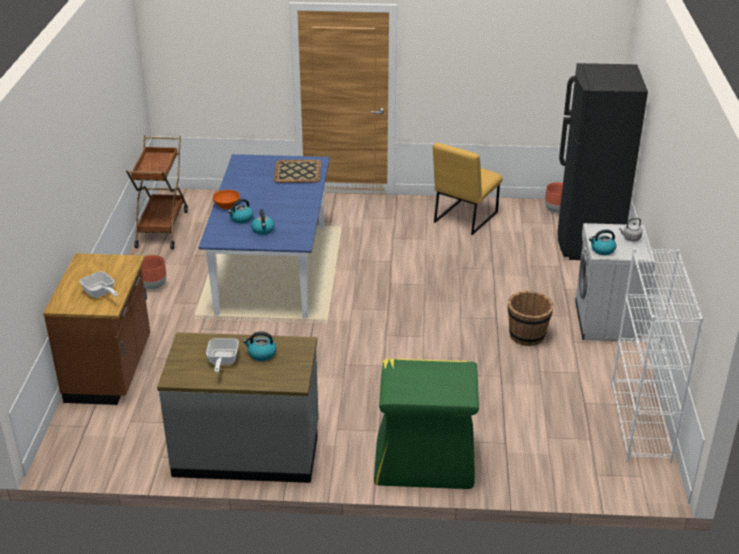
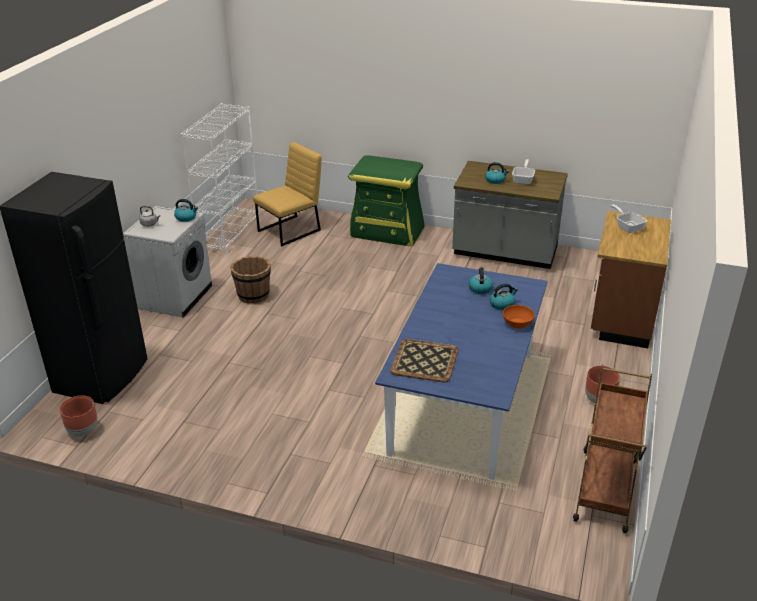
camera: 165 degrees left, 0 degrees up
(464, 218) = (204, 439): yellow chair -> yellow chair (291, 230)

